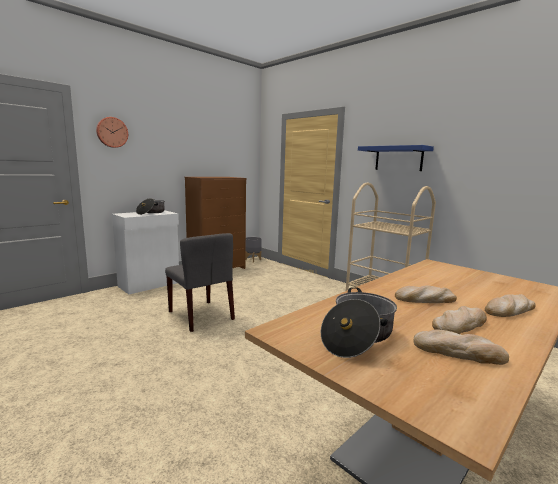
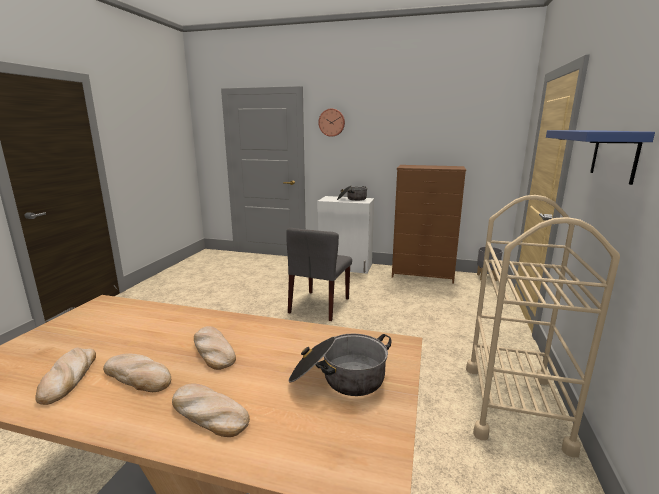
camera: 60 degrees right, 5 degrees up
(357, 337) = (96, 330): cooking pot -> cooking pot (339, 379)

